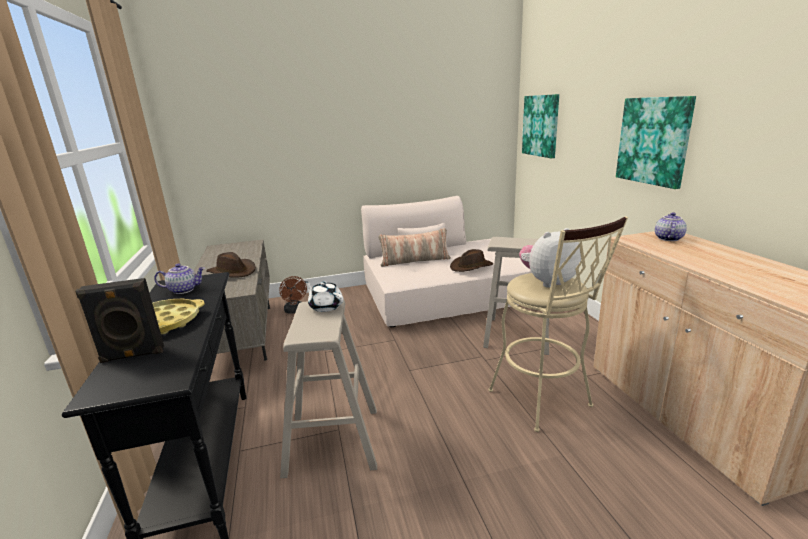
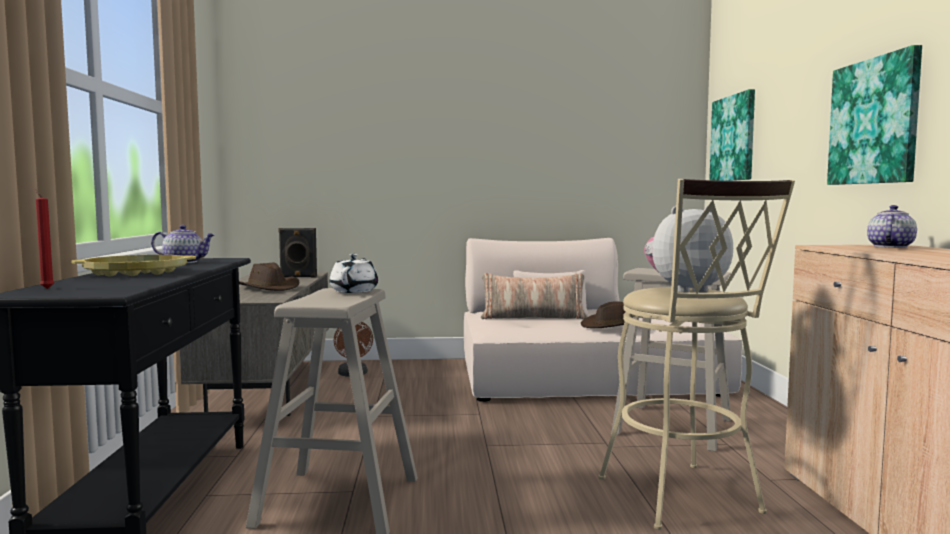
camera: 10 degrees right, 15 degrees down
(111, 377) = (46, 288): none -> red candle
(132, 355) = (83, 282): black speaker -> black speaker (298, 277)
(326, 306) = (354, 291): white teapot -> white teapot turned 45 degrees clockwise

